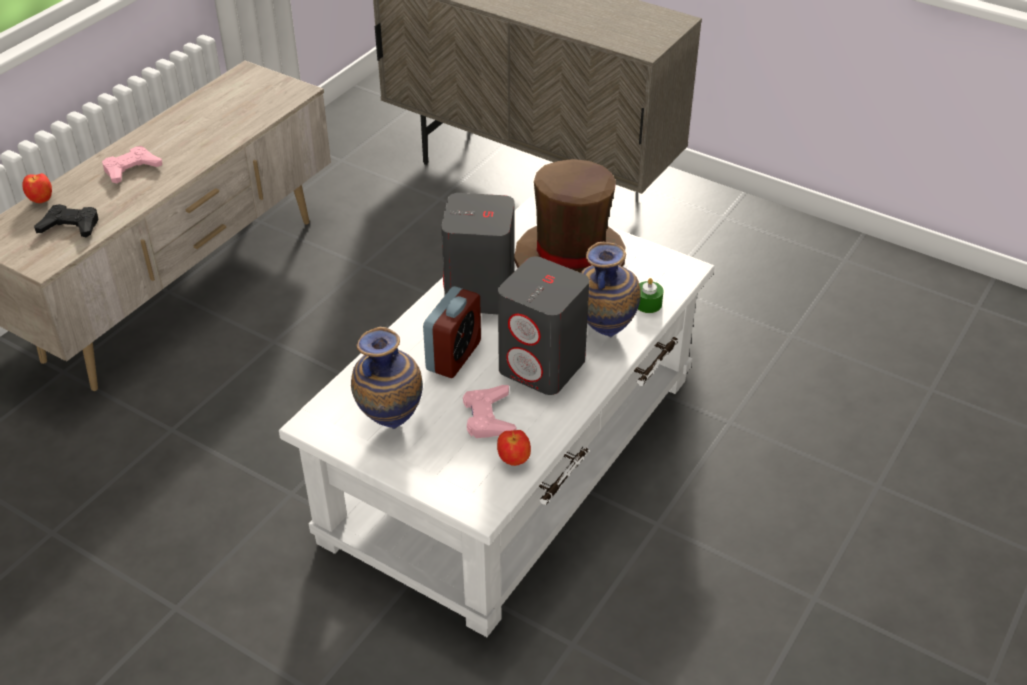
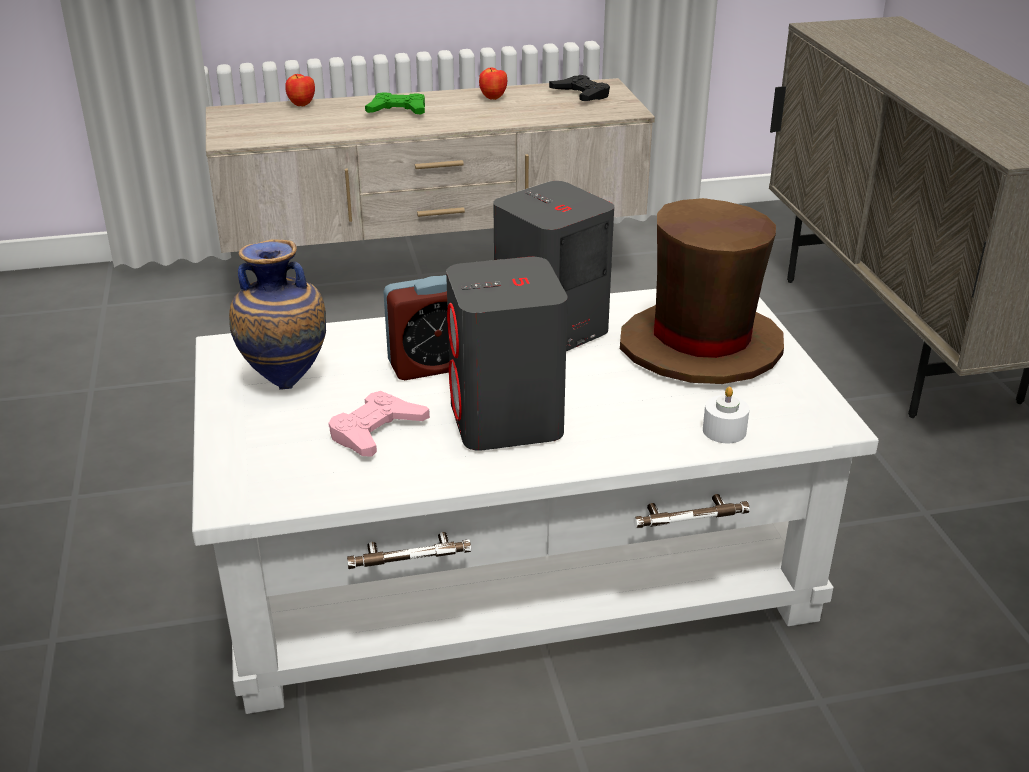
camera: 45 degrees right, 10 degrees down
(70, 226) = (290, 126): black game controller -> black game controller (581, 94)
(131, 169) = (398, 111): pink game controller -> green game controller
(514, 460) = (333, 482): apple -> apple (493, 98)
(604, 332) = (625, 428): vase -> none
(648, 304) = (724, 431): green candle -> white candle

